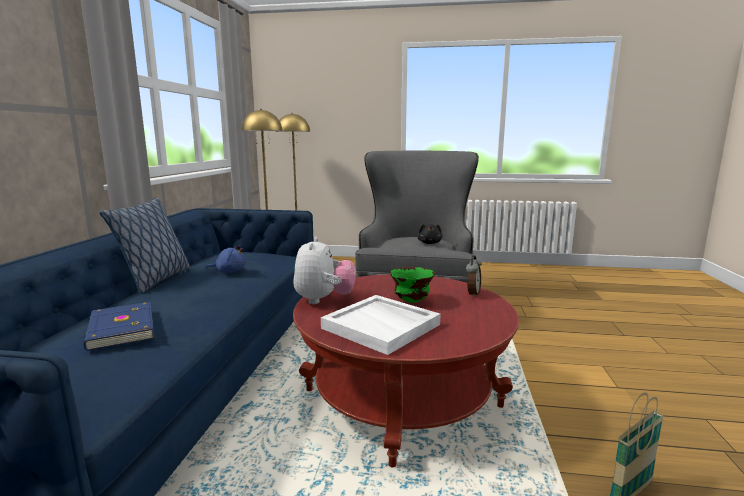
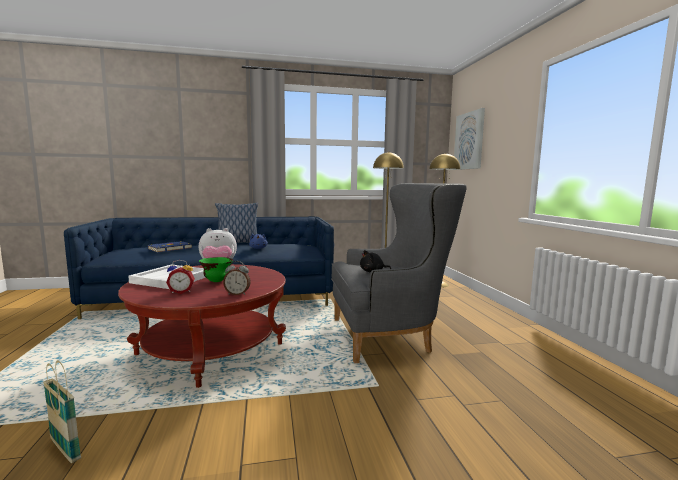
camera: 70 degrees right, 5 degrees down
(299, 100) = (469, 141): none -> picture
(454, 318) = (181, 291): none -> alarm clock

